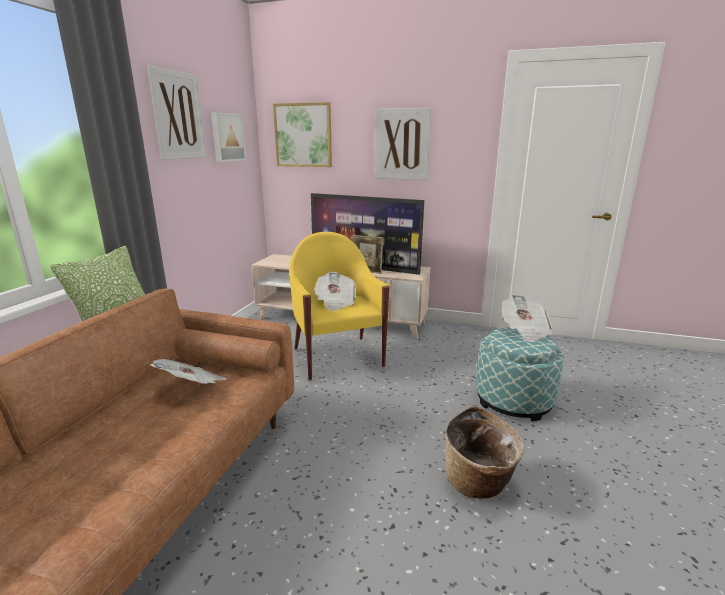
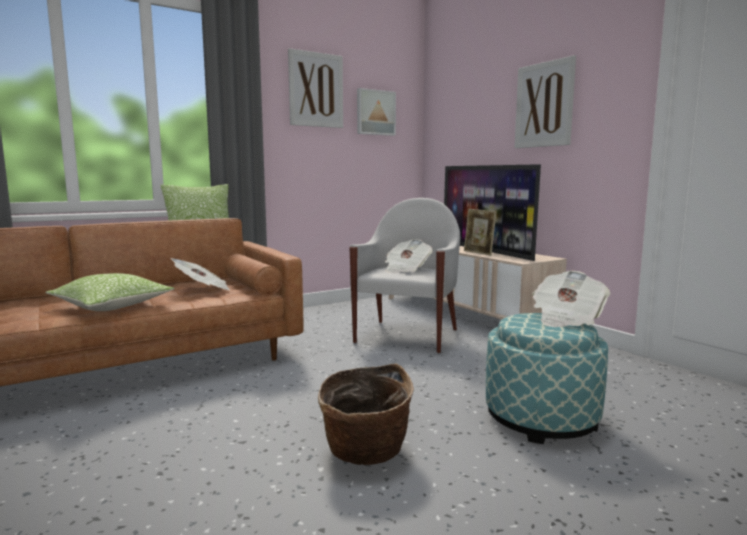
camera: 40 degrees right, 10 degrees down
(138, 456) = (112, 306): none -> pillow
(303, 135) = (456, 109): picture -> none
(337, 356) = (408, 335): yellow armchair -> white armchair

